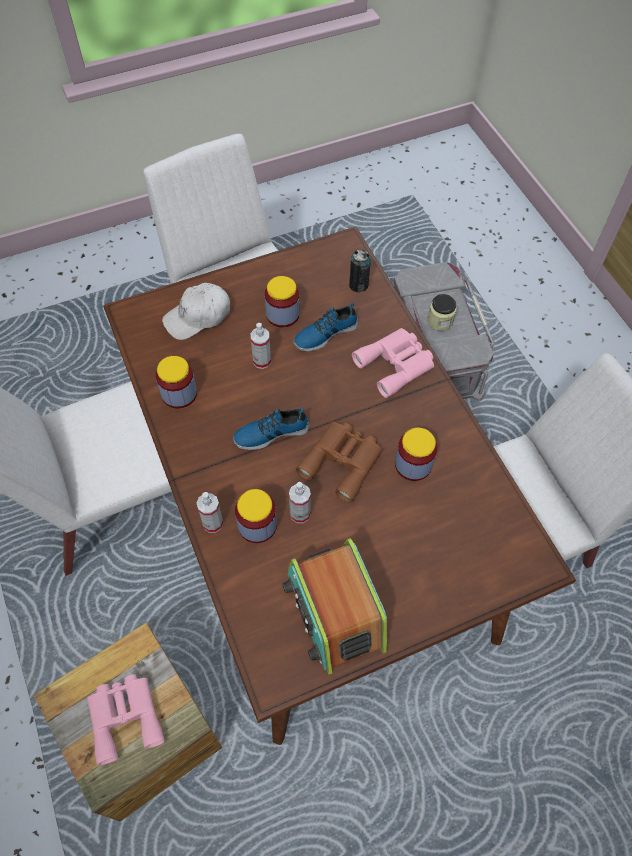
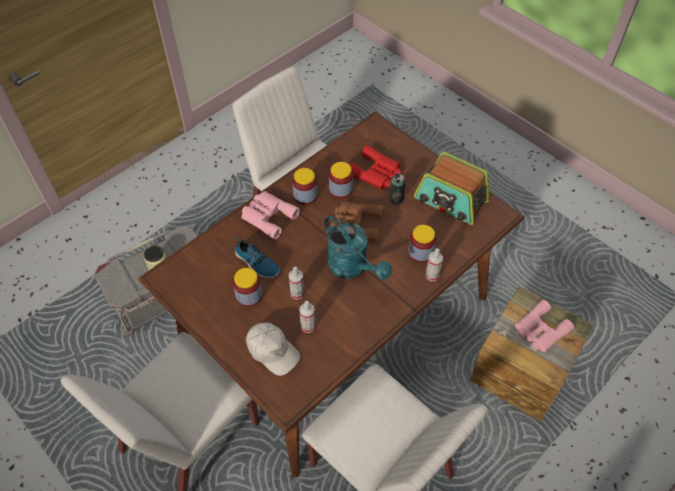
camera: 110 degrees left, 5 degrees down
(179, 393) = (347, 334): jar -> jar (305, 195)
(271, 432) = (352, 267): shoe -> turquoise watering can
(300, 514) = (402, 233): spray bottle -> spray bottle (308, 326)
(334, 611) = (450, 200): radio -> radio turned 75 degrees clockwise
(358, 285) = (203, 257): can -> can (396, 199)
(428, 524) = (376, 173): none -> red binoculars

